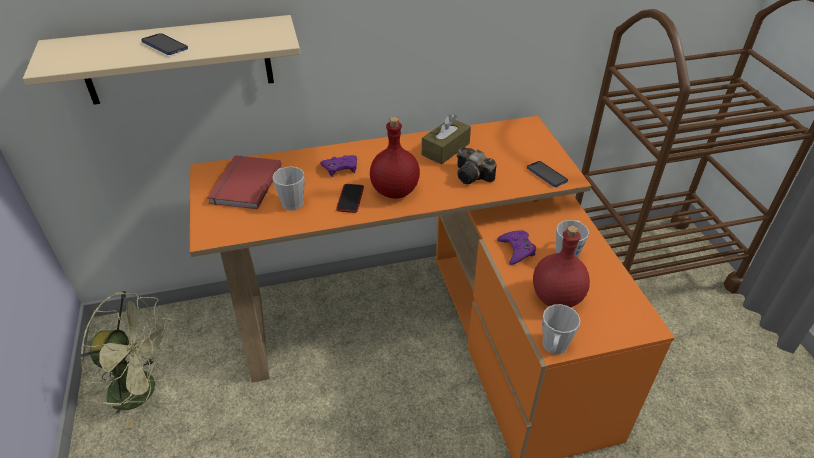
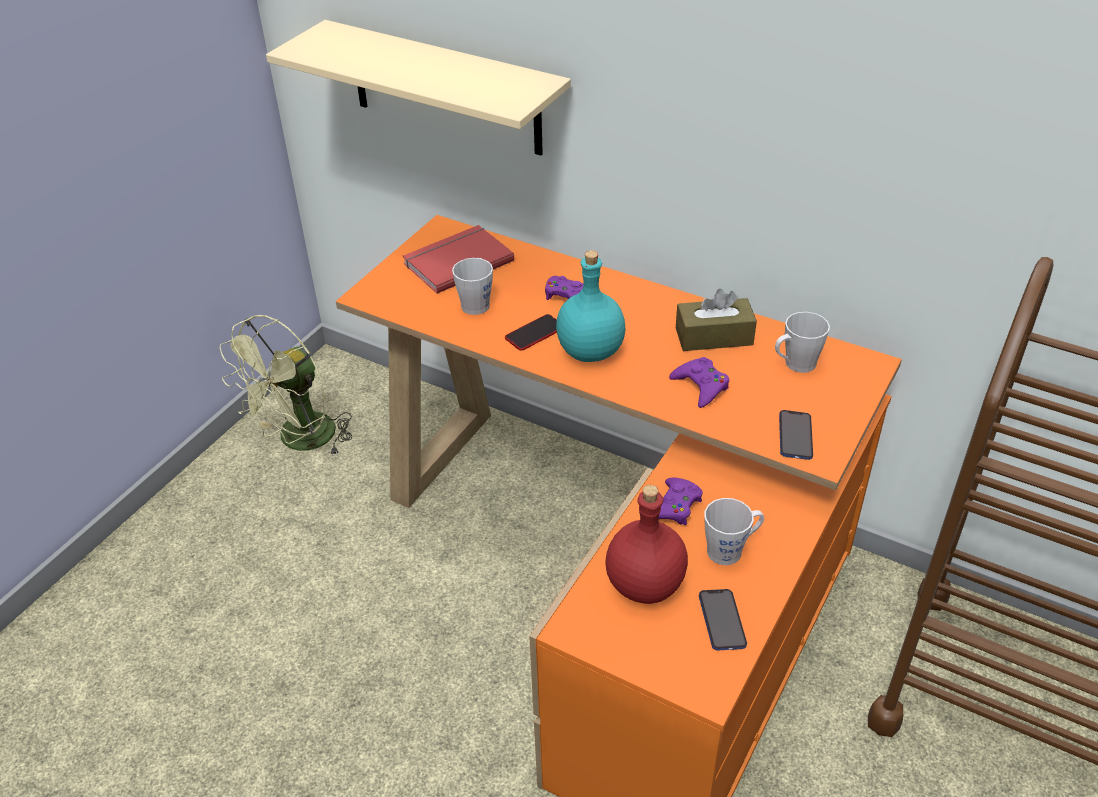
camera: 45 degrees right, 0 degrees up
(143, 390) = (299, 441): green fan -> green fan turned 75 degrees clockwise
(165, 45) = (408, 67): phone -> phone (722, 621)
(395, 191) = (590, 352): red bottle -> turquoise bottle
(474, 176) = (701, 386): camera -> purple game controller
(554, 348) = (567, 629): grey mug -> grey mug (795, 364)

